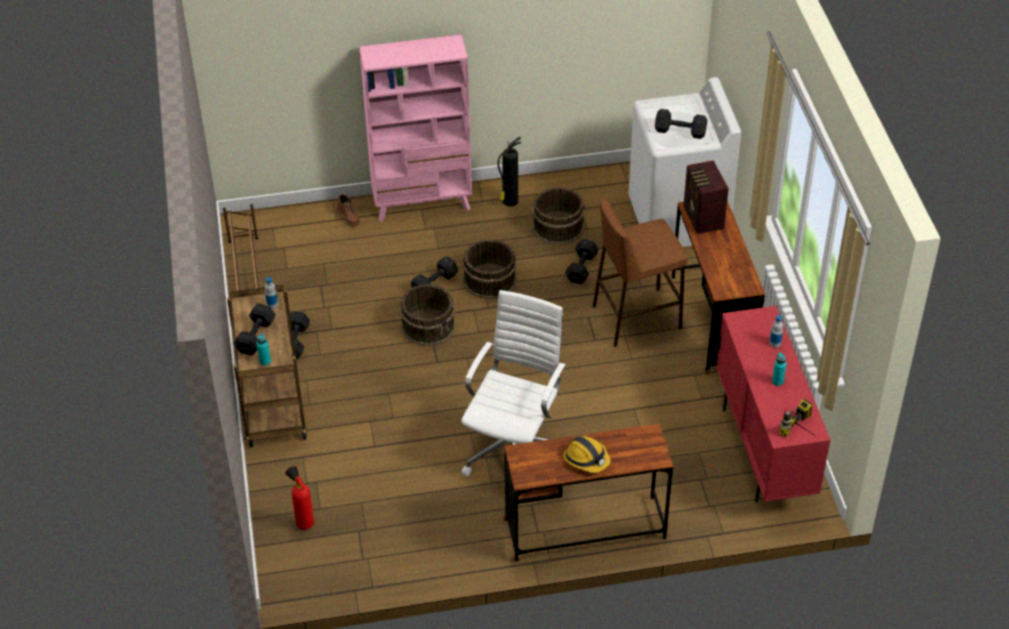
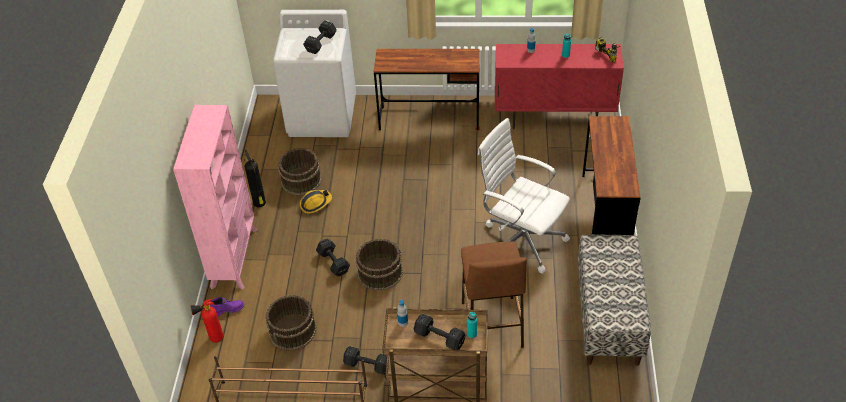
camera: 75 degrees left, 0 degrees up
(303, 521) = (570, 381): fire extinguisher -> fire extinguisher (213, 339)
(349, 217) = (228, 309): brown boot -> purple boot
(406, 548) = (609, 317): none -> bench
(489, 281) = (343, 228): brown bucket -> brown bucket (293, 331)
(582, 267) = (351, 174): black dumbbell -> none
(586, 459) = (616, 155): hard hat -> hard hat (315, 203)
(636, 317) = (412, 155): brown stool -> brown stool (492, 325)
(702, 218) = (395, 62): radio -> none

